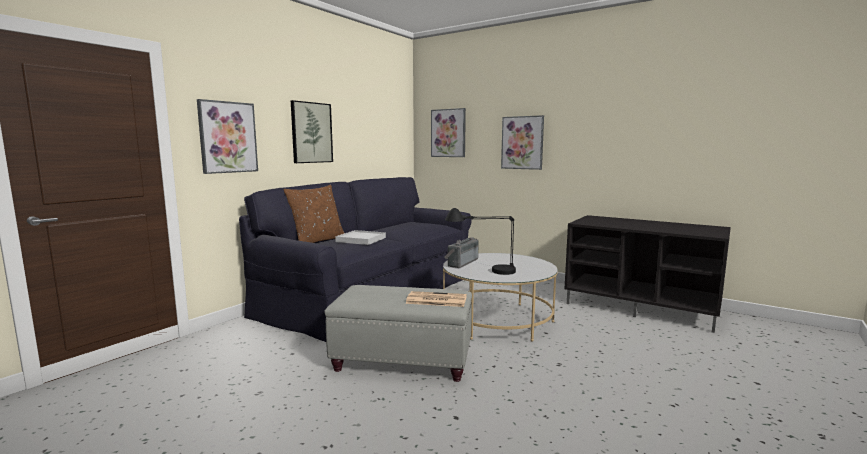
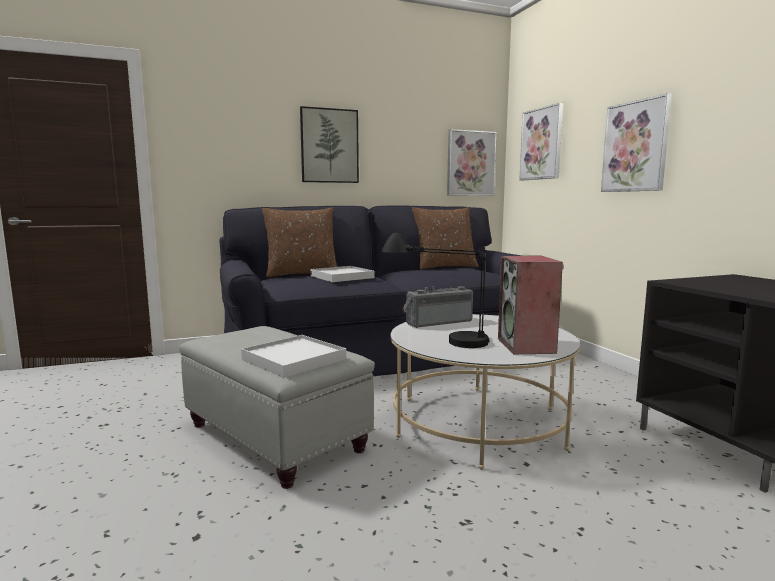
camera: 35 degrees right, 0 degrees up
(228, 137) = (215, 149): picture -> picture (470, 163)
(399, 223) = (444, 267): none -> brown pillow
(435, 300) = (293, 359): newspaper -> white tray
(532, 267) = (527, 346): none -> speaker

